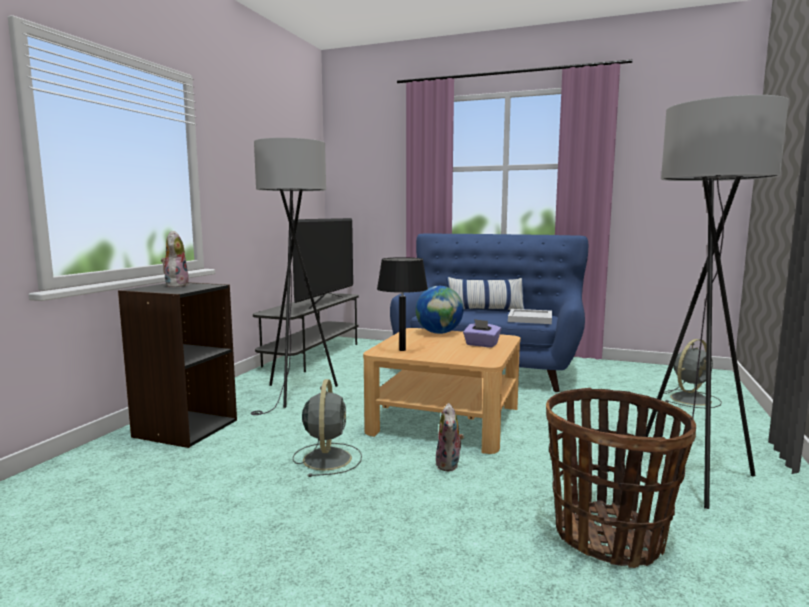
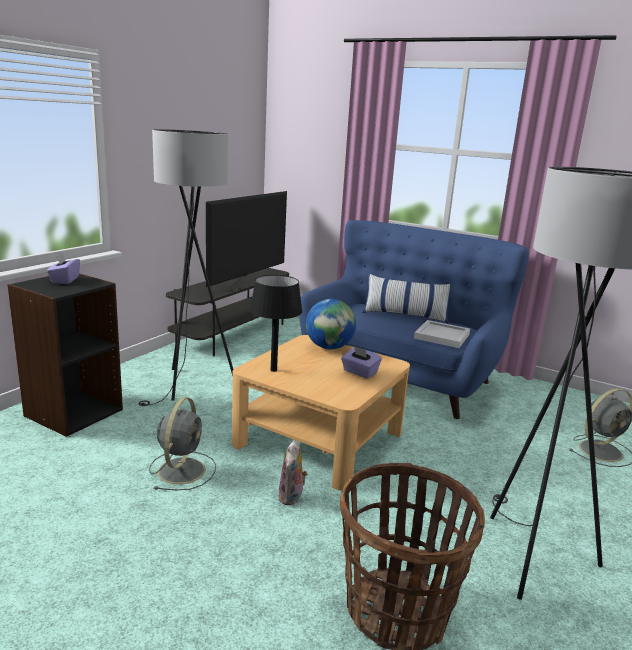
camera: 10 degrees right, 10 degrees up
(176, 285) = (64, 280): plush toy -> purple tissue box

